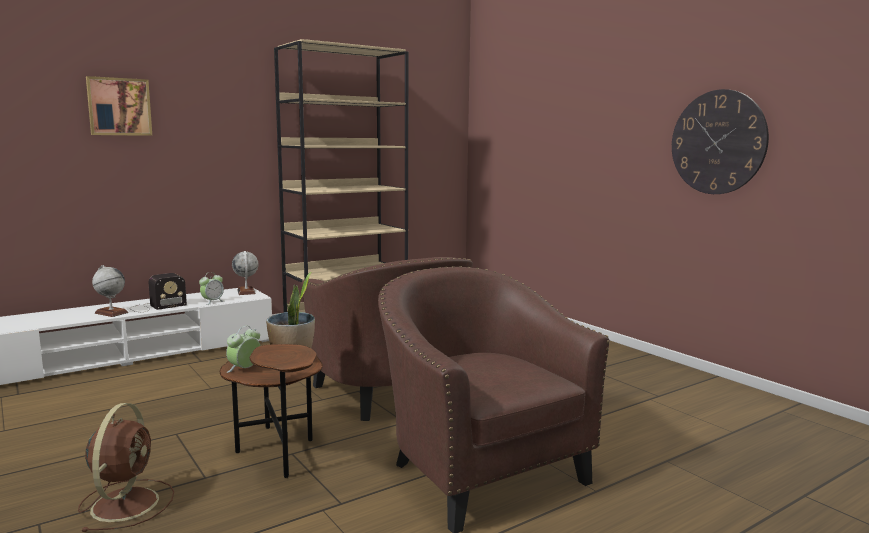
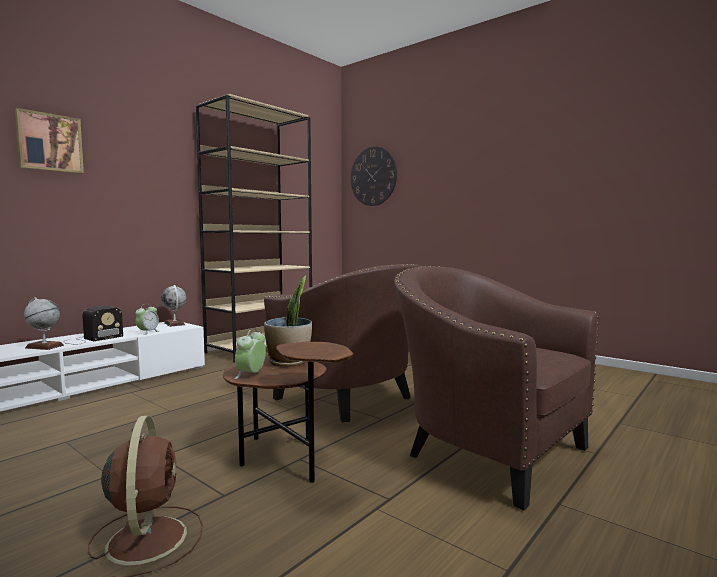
camera: 15 degrees left, 5 degrees down
(718, 142) = (572, 182): wall clock -> wall clock (373, 176)

